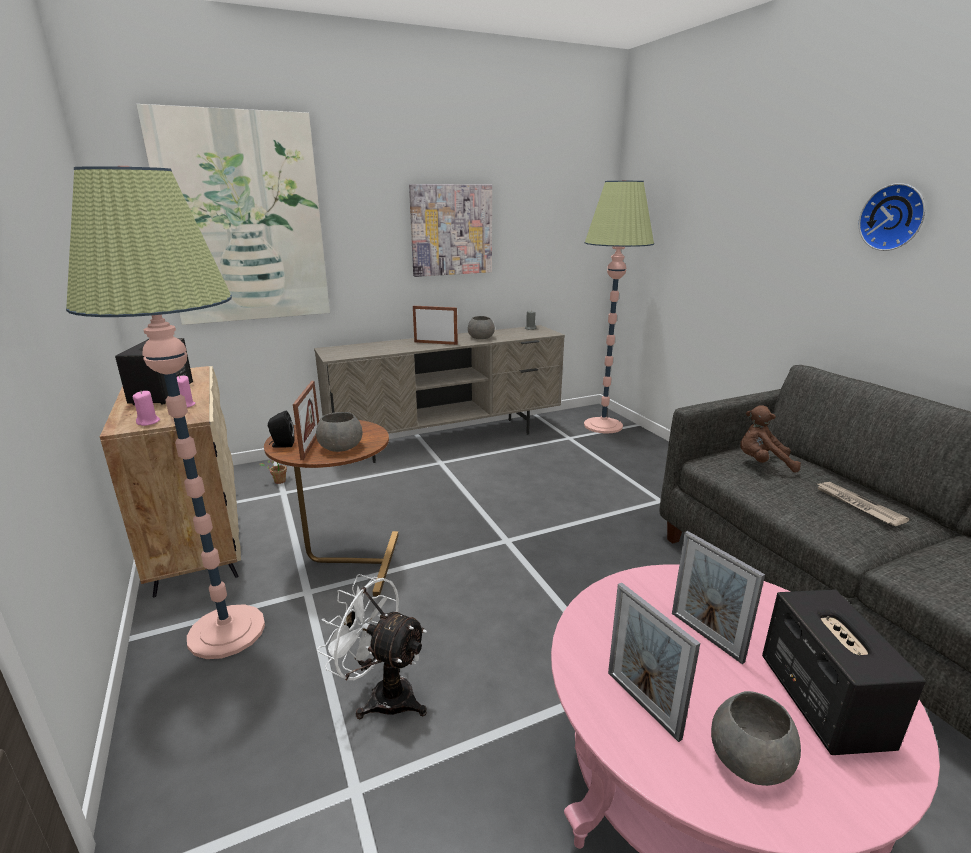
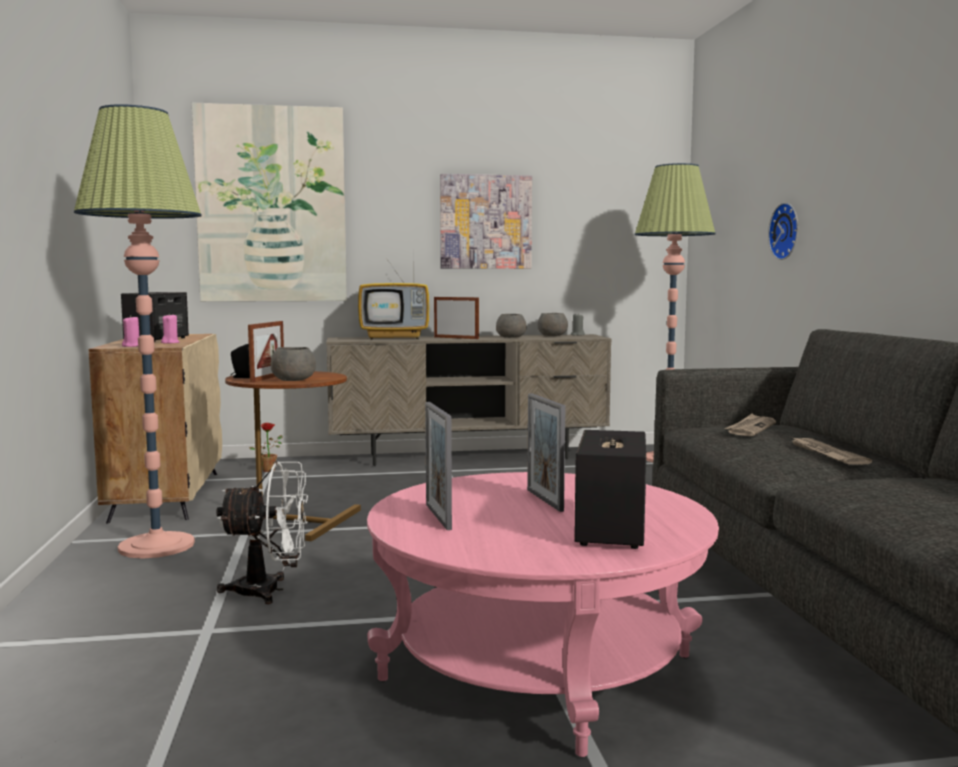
camera: 15 degrees right, 15 degrees down
(381, 346) = (396, 338): none -> television
(382, 695) = (269, 590): white fan -> white fan turned 135 degrees clockwise
(748, 760) = (498, 540): grey bowl -> grey bowl (552, 335)
(762, 463) = (750, 428): brown plush toy -> newspaper
(893, 217) = (898, 159): wall clock -> wall clock (787, 231)

